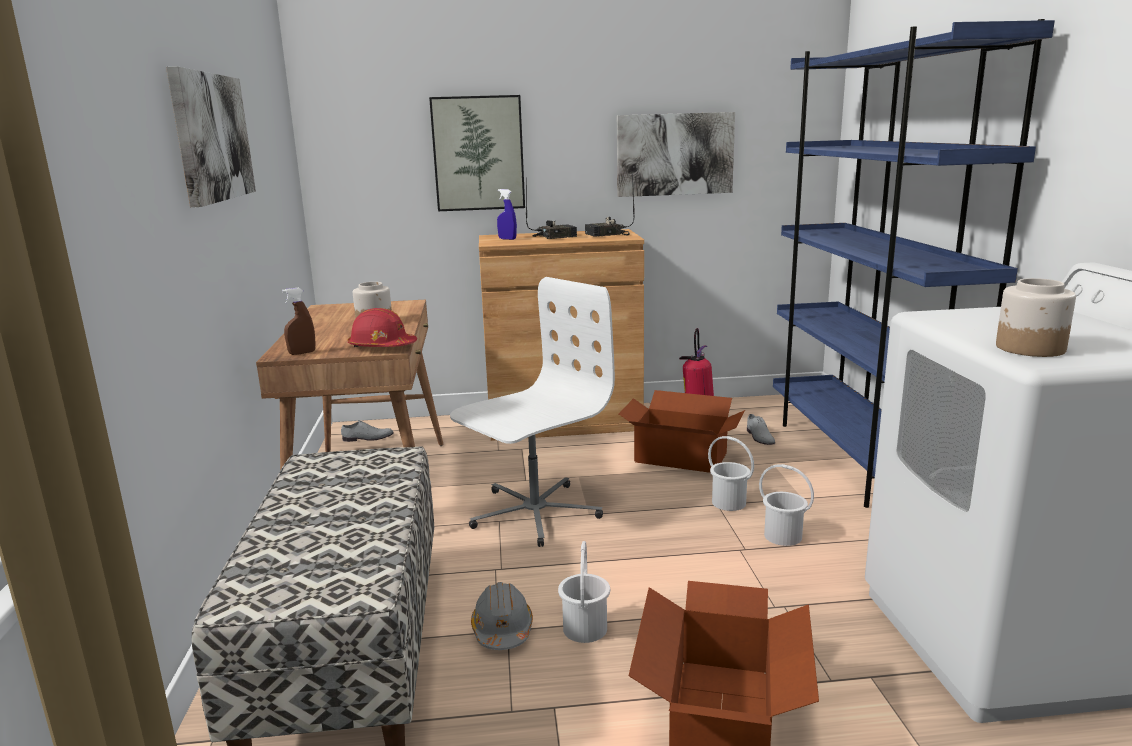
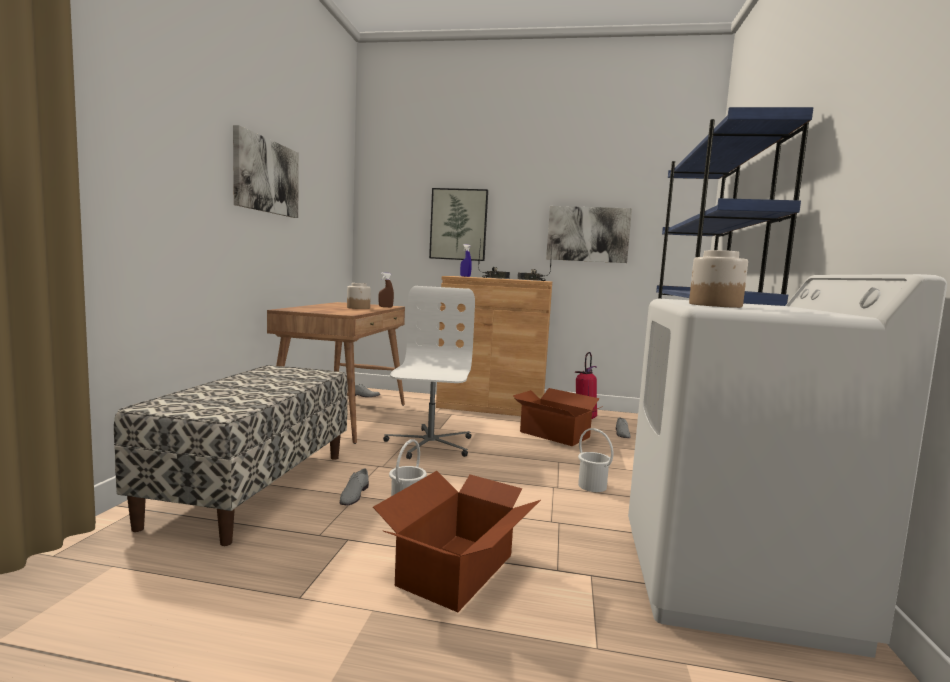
camera: 15 degrees right, 10 degrees down
(302, 353) = (297, 310): brown spray bottle -> brown spray bottle (385, 307)
(382, 347) = (344, 313): red hard hat -> none
(502, 630) = (353, 495): grey hard hat -> grey shoe
(534, 513) = (429, 444): white office chair -> white office chair turned 60 degrees counterclockwise
(729, 502) = (568, 462): white bucket -> none

